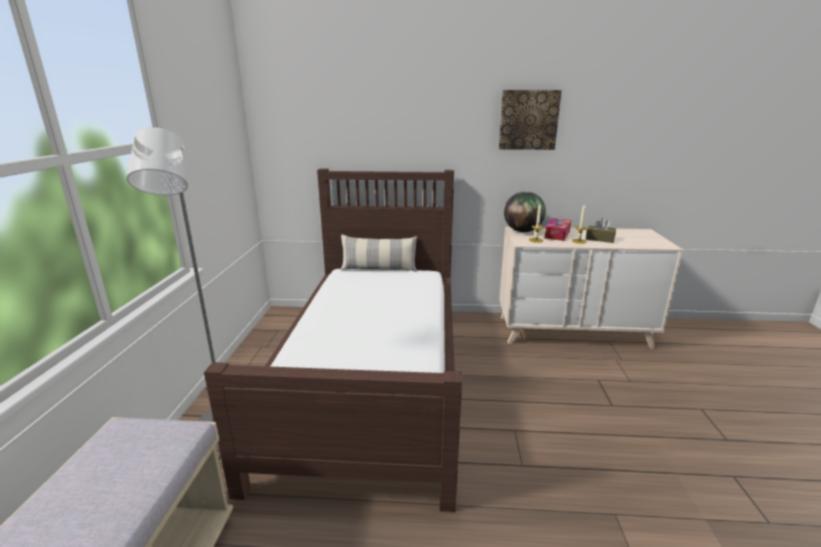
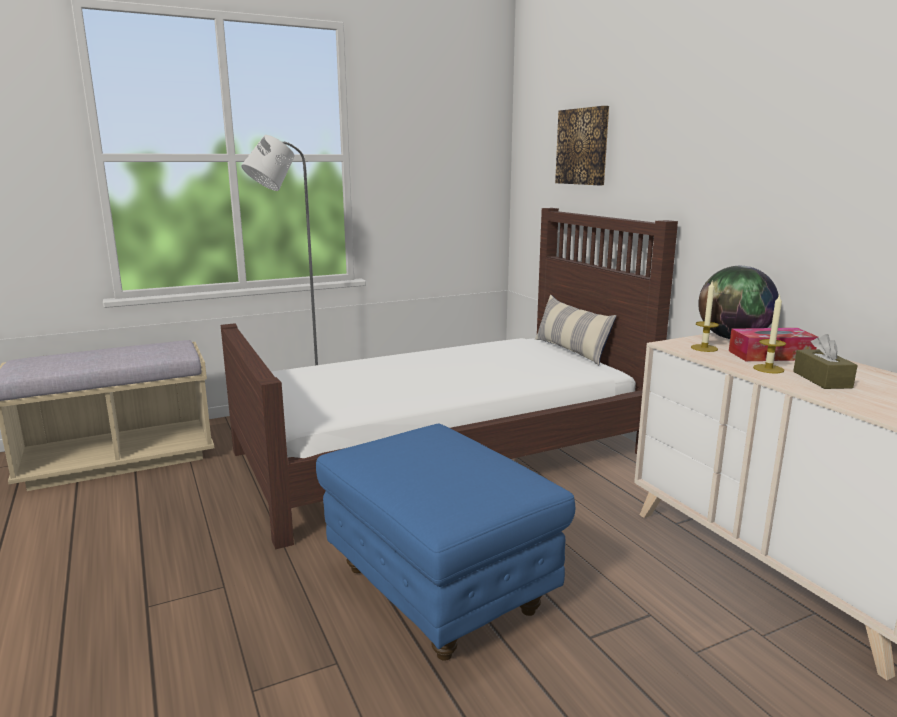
camera: 60 degrees right, 5 degrees down
(528, 120) = (791, 138): picture -> picture (583, 146)
(551, 441) = (440, 590): none -> blue ottoman

